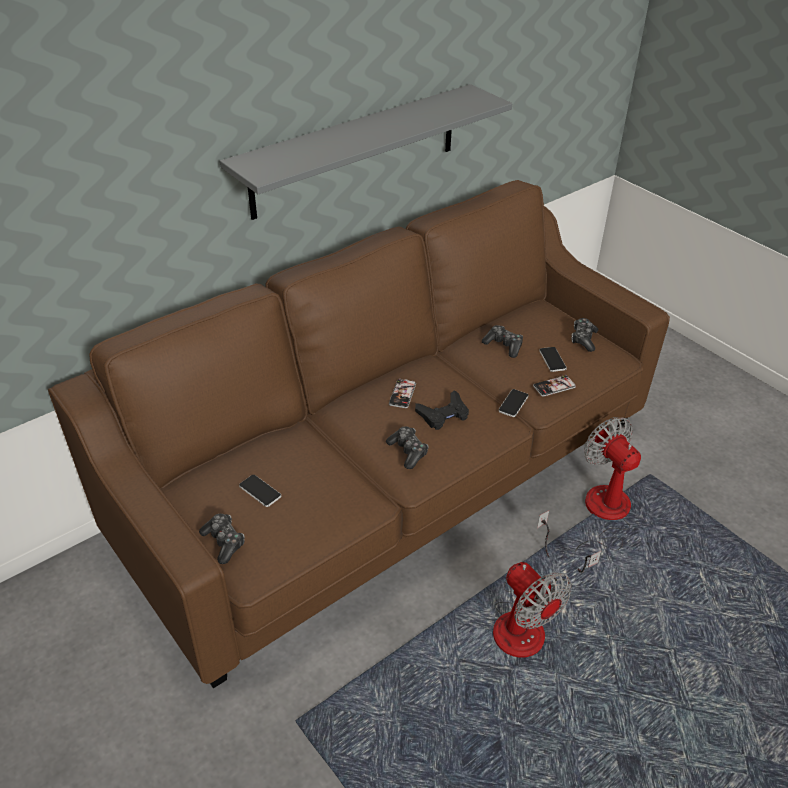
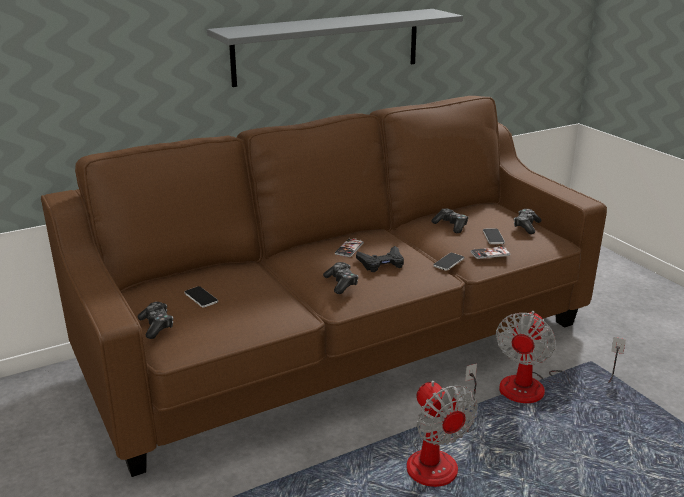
camera: 10 degrees right, 15 degrees down
(603, 516) = (538, 388): fan -> fan turned 135 degrees counterclockwise

